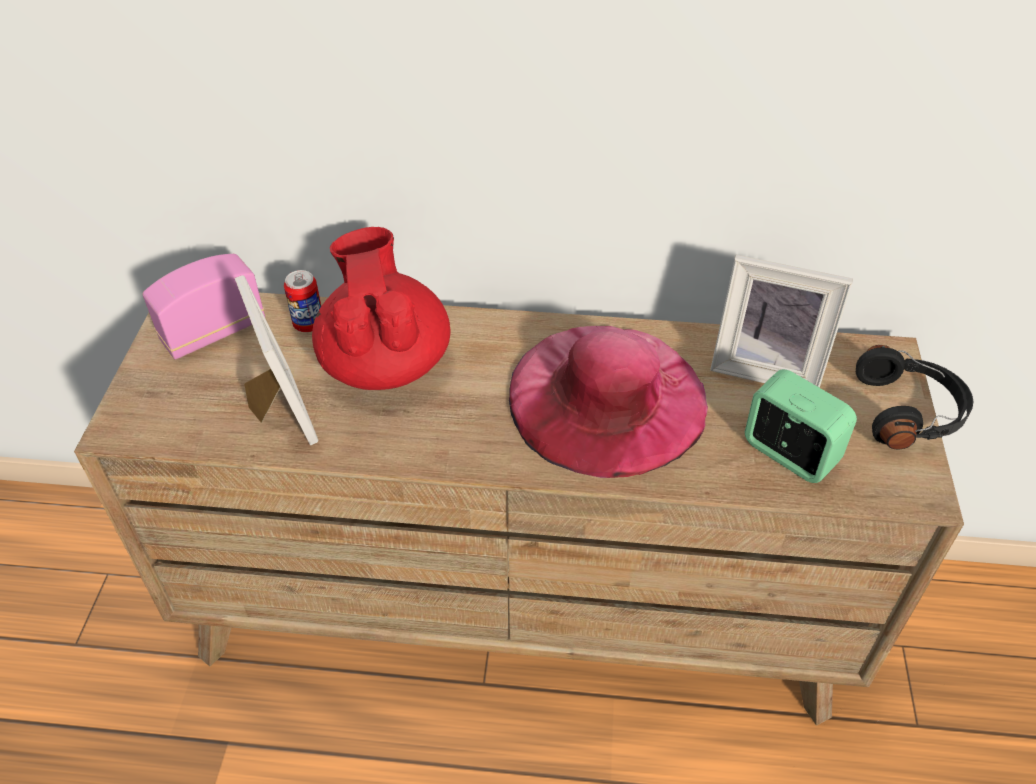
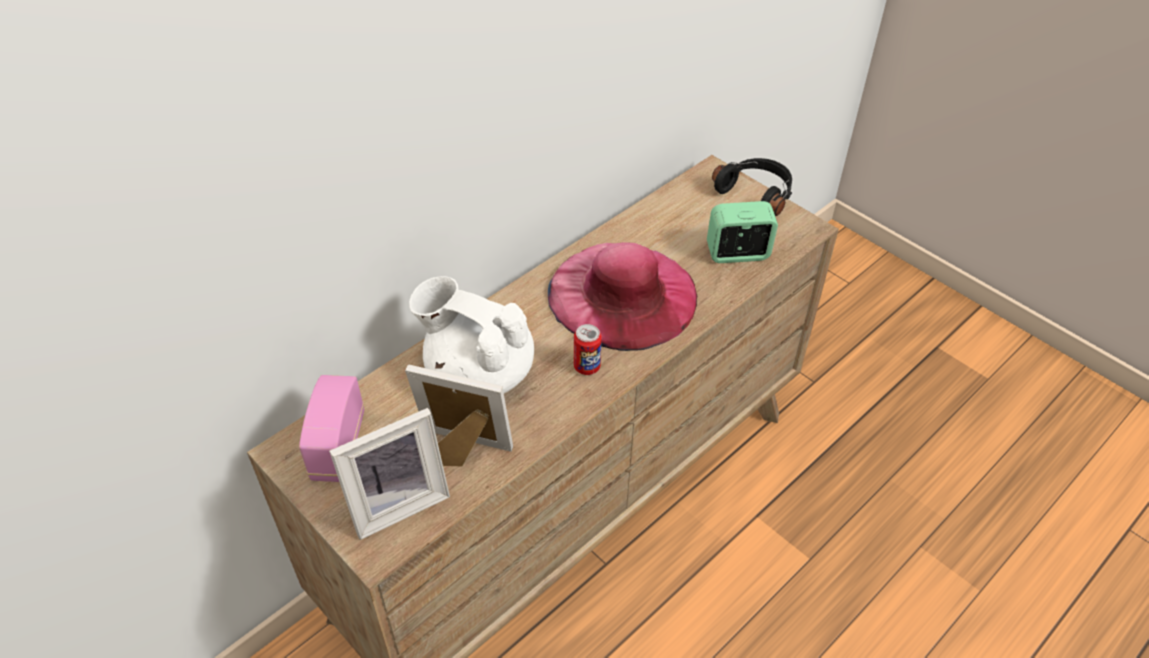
camera: 50 degrees left, 0 degrees up
(308, 324) = (395, 391): can -> can (587, 367)
(385, 362) = (478, 373): red teapot -> white teapot
(766, 367) = (671, 219): picture frame -> picture frame (396, 502)

